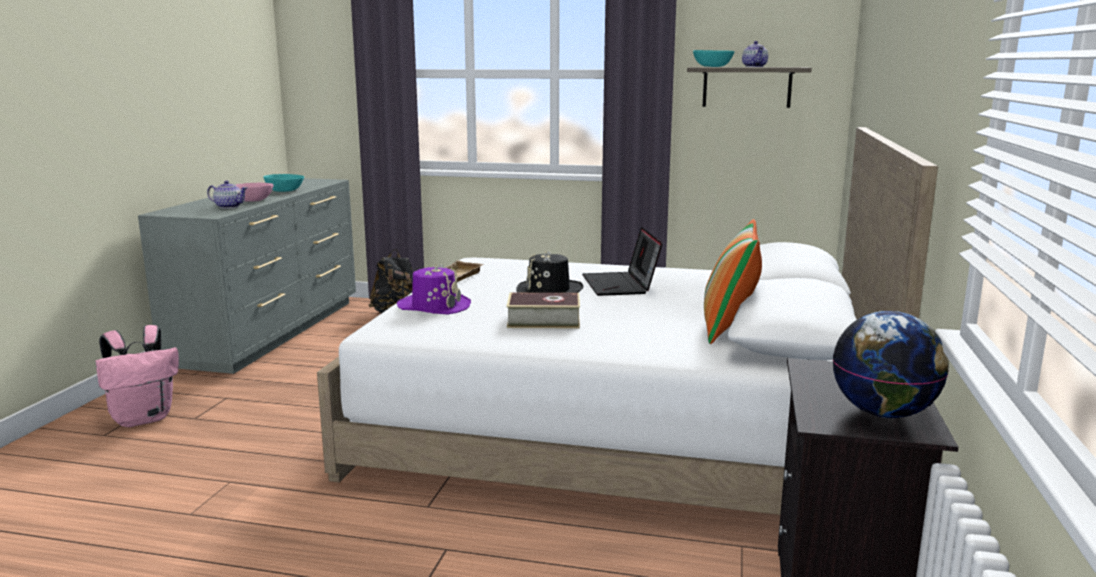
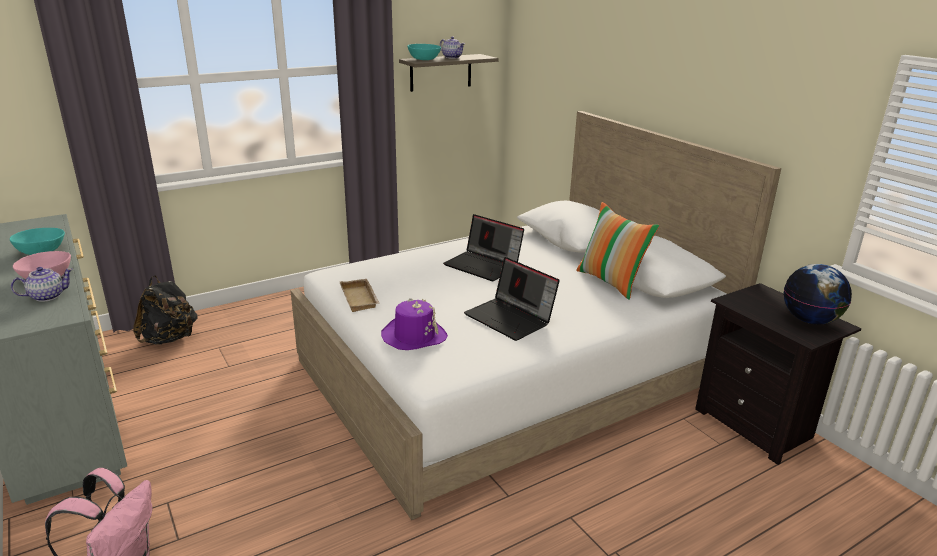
camera: 45 degrees left, 10 degrees up
(543, 320) = (511, 318): book -> laptop
(549, 290) = (452, 288): black hat -> none

